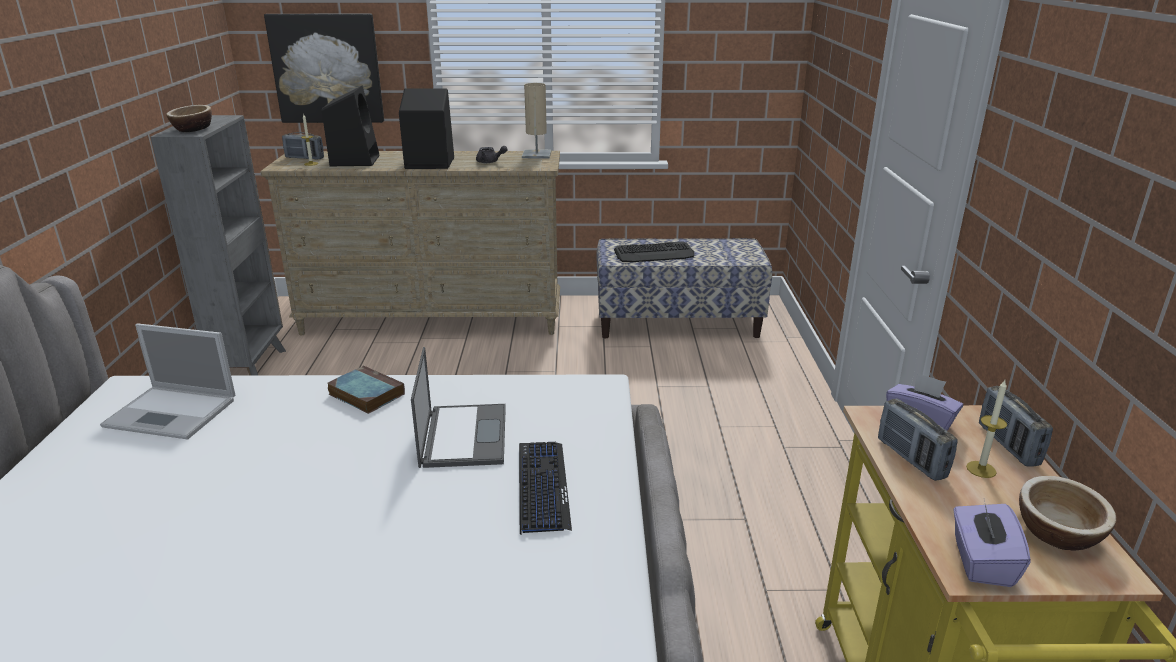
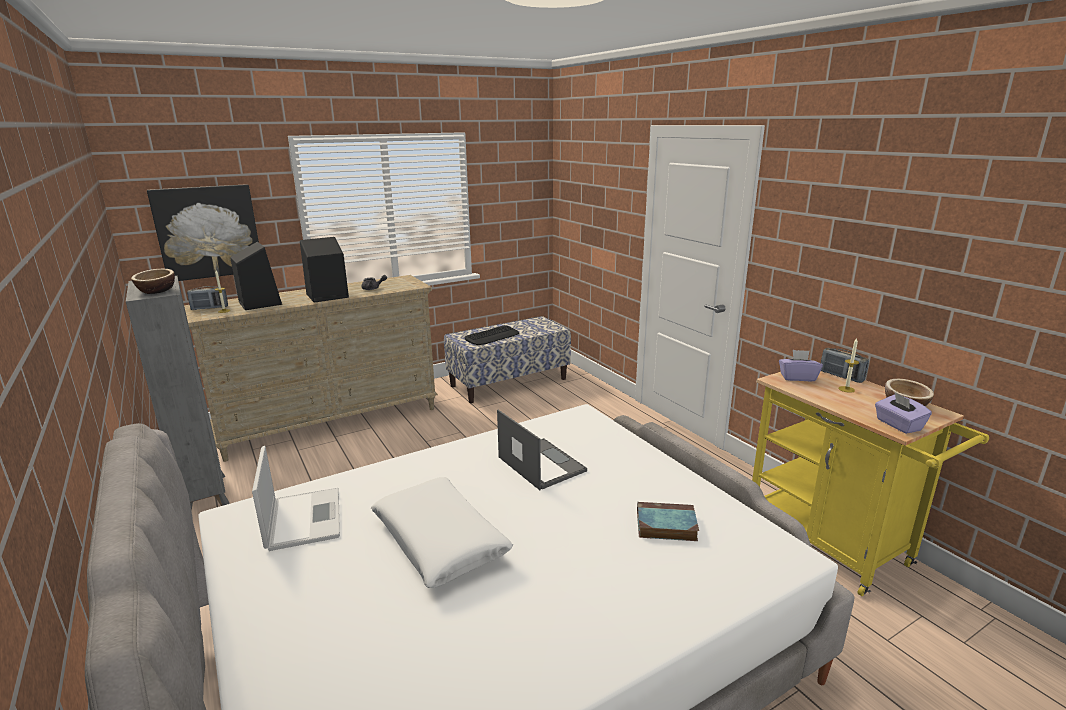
camera: 30 degrees left, 5 degrees down
(173, 413) = (303, 518): laptop -> laptop turned 90 degrees counterclockwise
(248, 486) = (440, 541): none -> white pillow
(365, 394) = (439, 461): book -> book (664, 526)
(536, 155) = (399, 279): beige table lamp -> none
(542, 487) = (625, 475): keyboard -> none
(911, 459) = (816, 393): radio -> none

